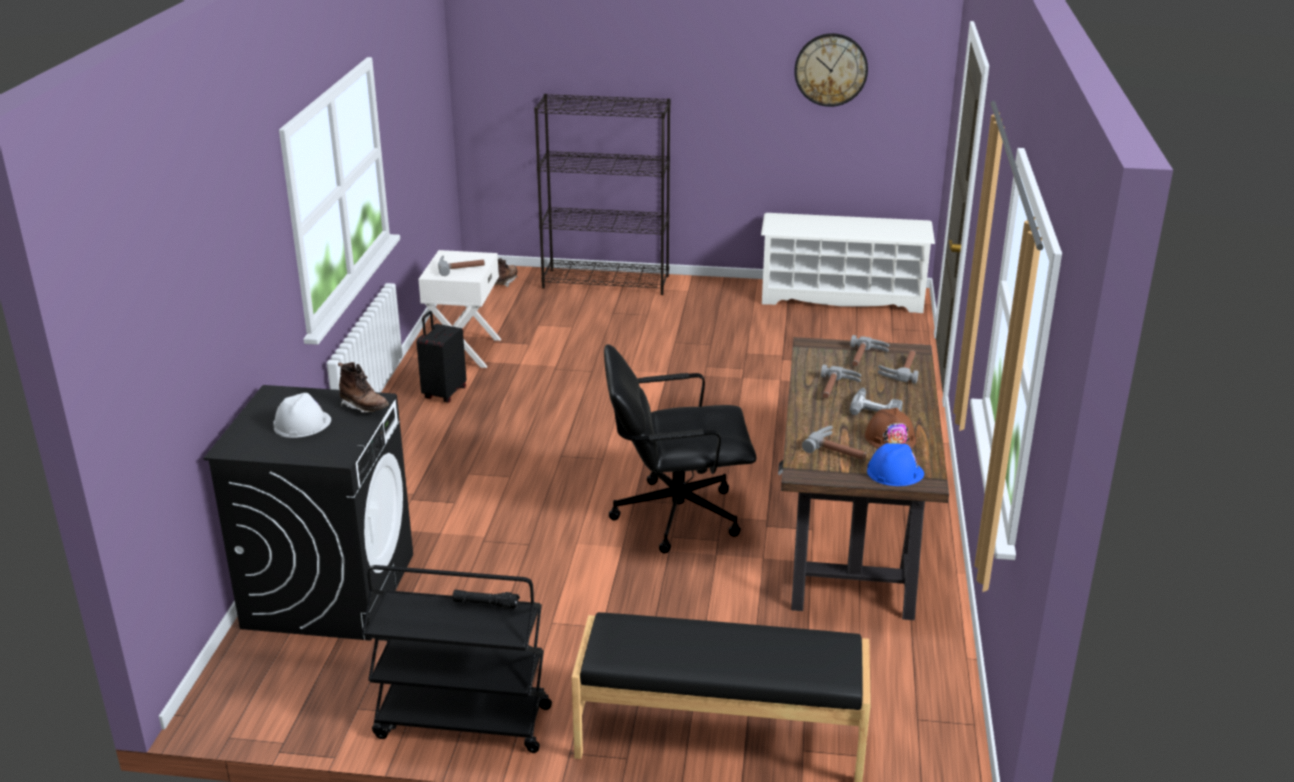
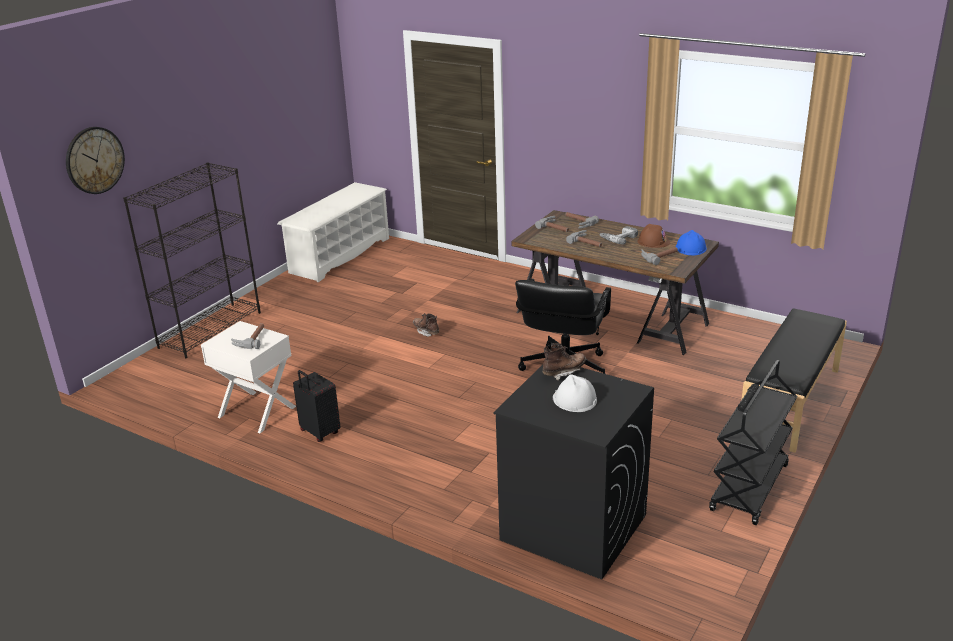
camera: 65 degrees left, 0 degrees up
(505, 282) = (152, 372): brown boot -> brown boot (426, 331)
(831, 69) = (287, 101): wall clock -> wall clock (94, 160)

